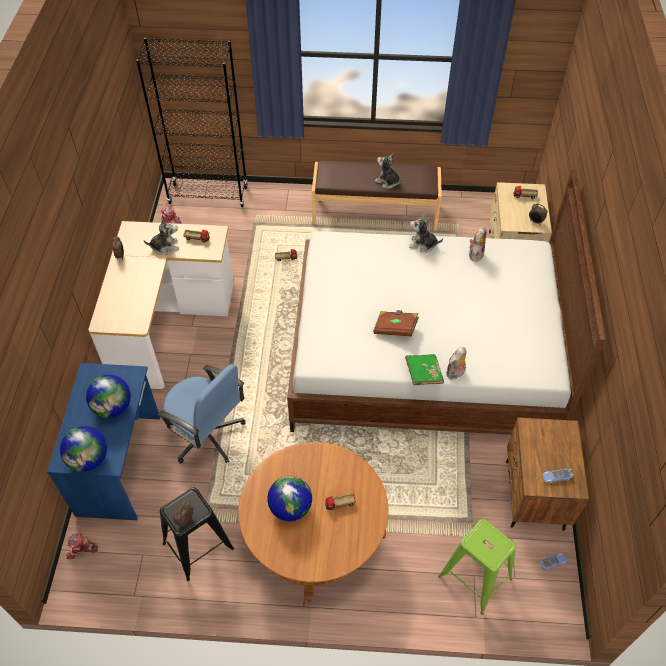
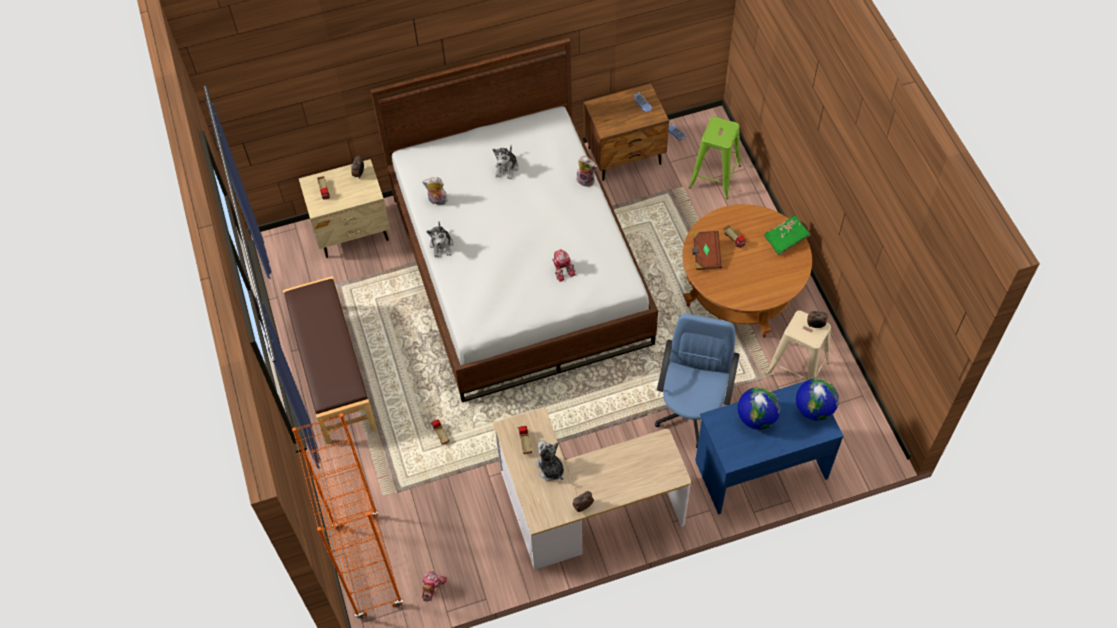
camera: 110 degrees left, 5 degrees up
(81, 549) = (851, 456): toy robot -> toy robot (562, 268)
(199, 546) = (796, 368): black stool -> beige stool
(208, 195) = (367, 566): black bookcase -> orange bookcase
(290, 507) = (756, 271): globe -> none
(387, 182) = (330, 328): plush toy -> plush toy (507, 168)
(395, 328) = (558, 235): brown book -> brown book (705, 255)
(423, 374) = (598, 201): green book -> green book (786, 239)

